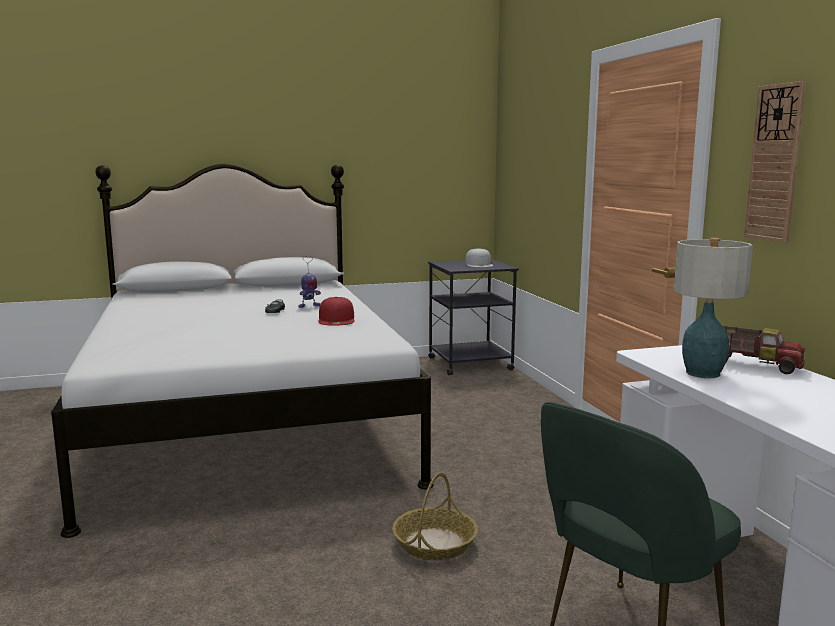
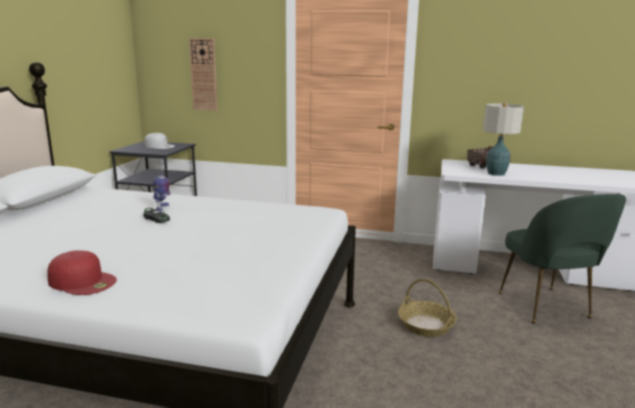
camera: 60 degrees left, 5 degrees up
(337, 319) = (230, 208): red cap -> red cap (83, 281)
(775, 163) = (470, 61): wall clock -> wall clock (204, 74)

